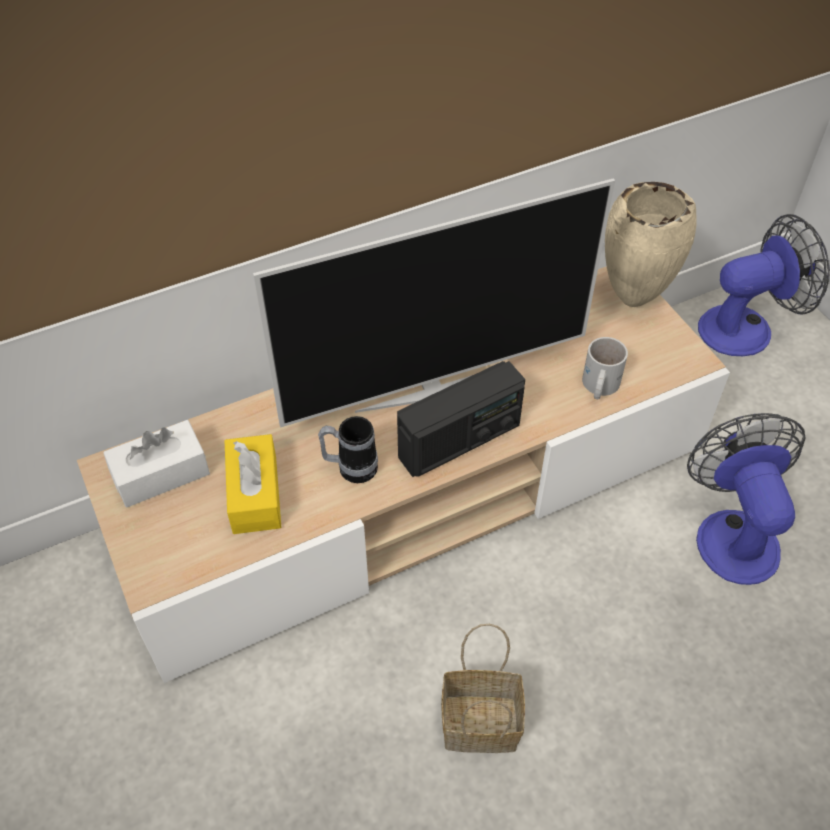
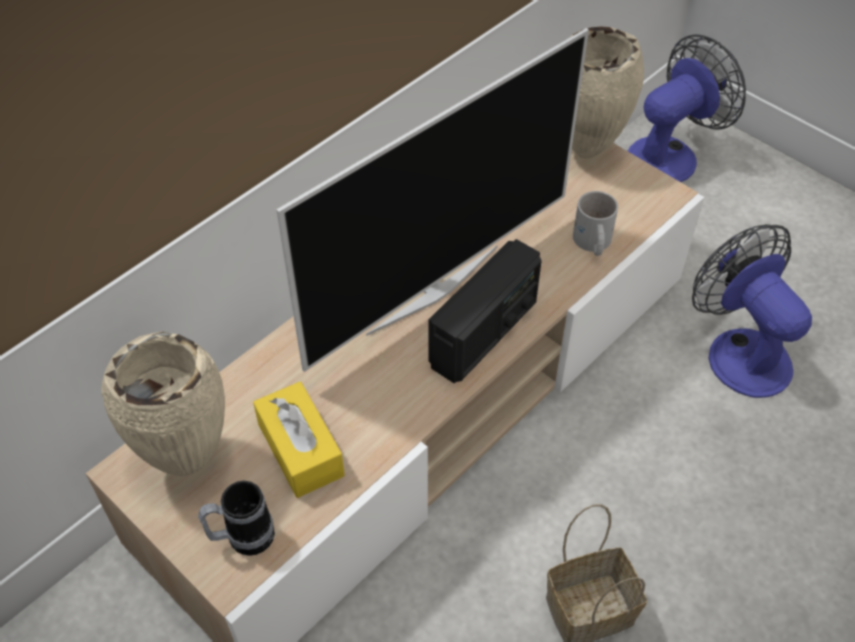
camera: 20 degrees left, 0 degrees up
(161, 474) = (189, 459): white tissue box -> beige vase
(350, 468) = (387, 393): mug -> mug (242, 538)

